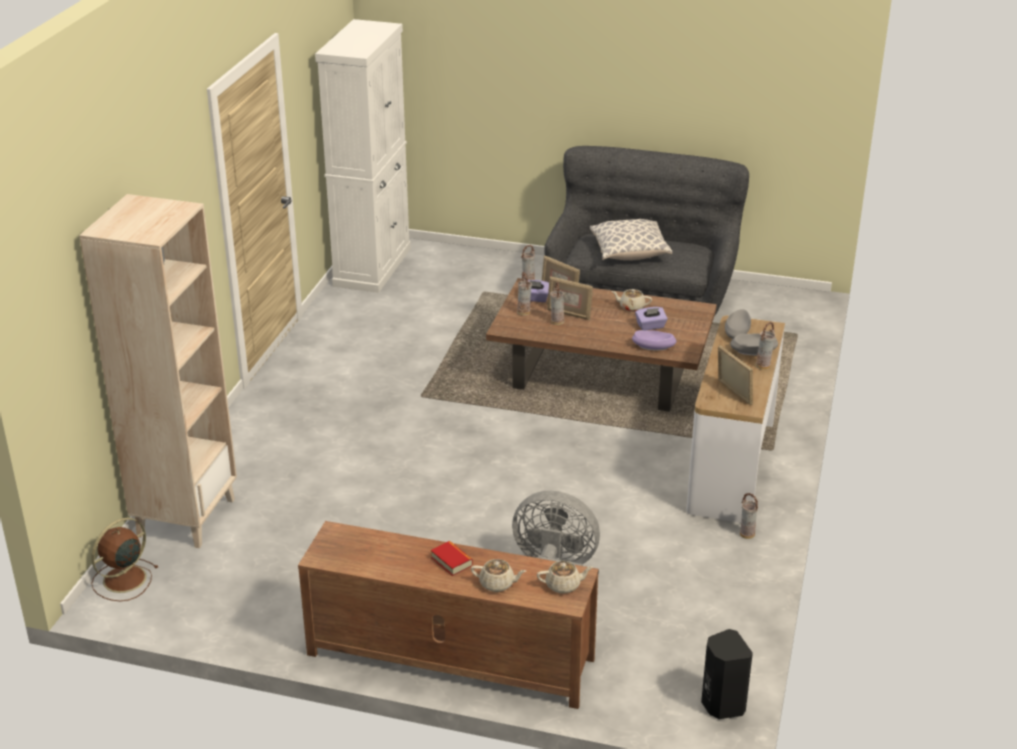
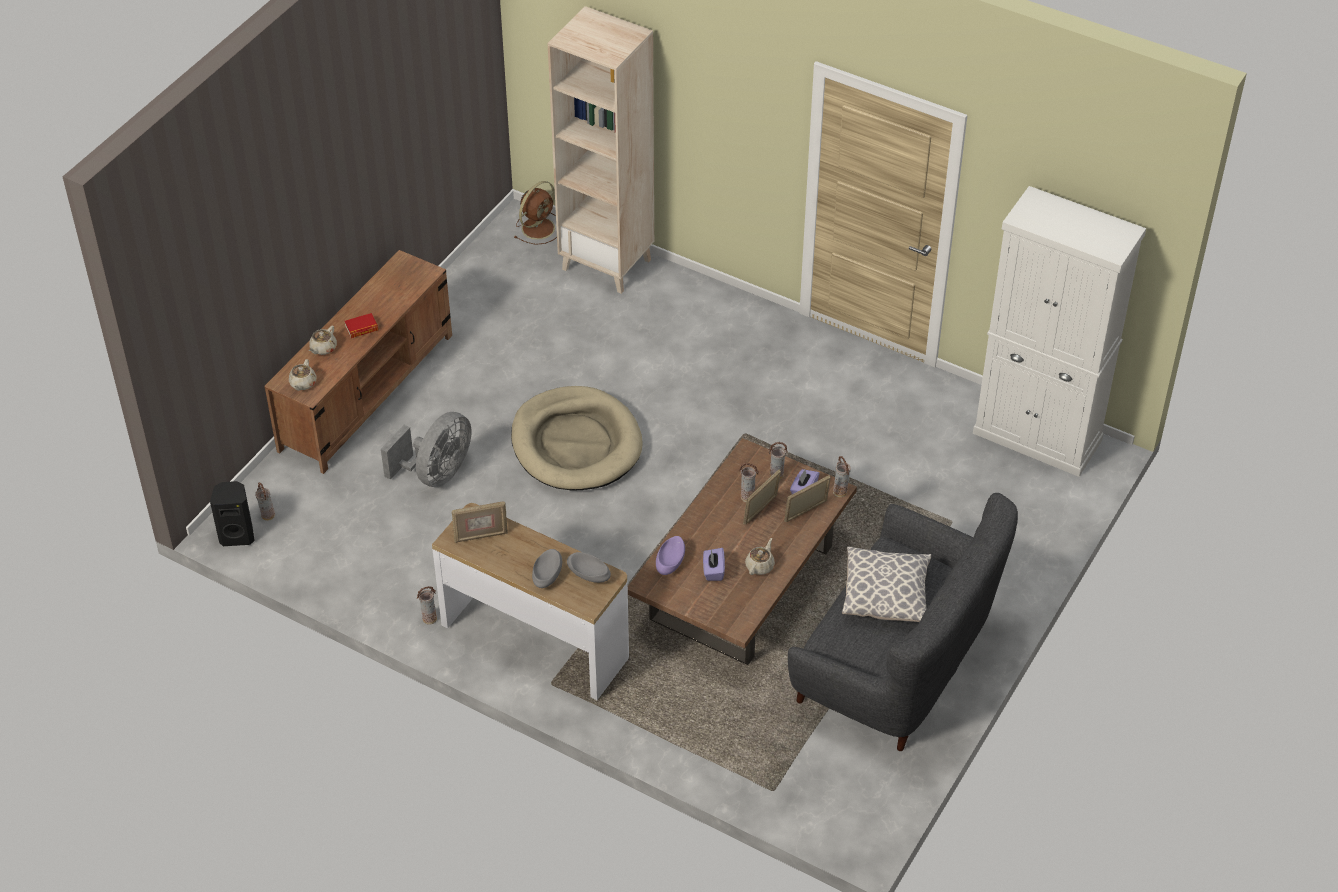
camera: 105 degrees right, 15 degrees up
(123, 580) = (539, 227): brown fan -> brown fan turned 75 degrees clockwise
(472, 489) = (576, 443): none -> beige dog bed
(763, 366) = (517, 573): vase -> vase (267, 516)

